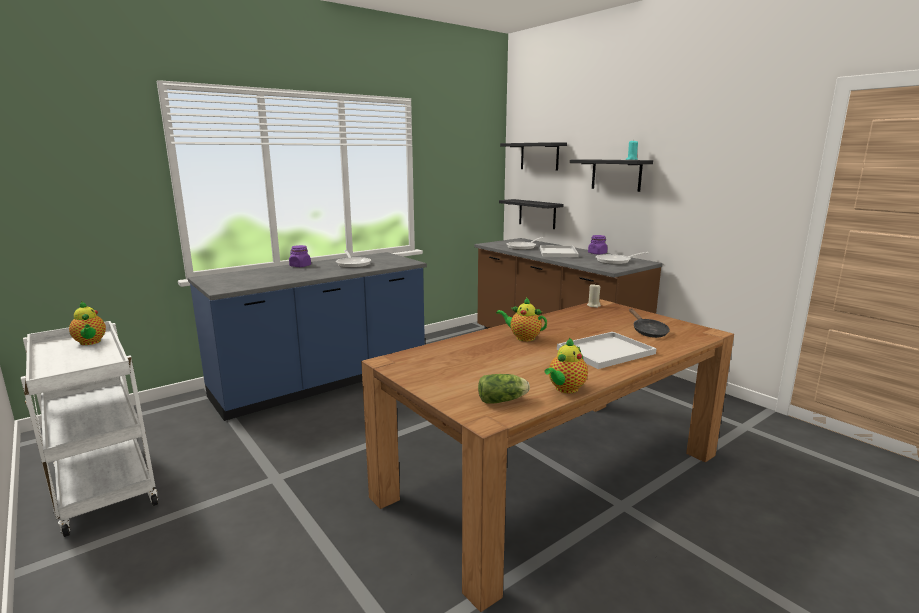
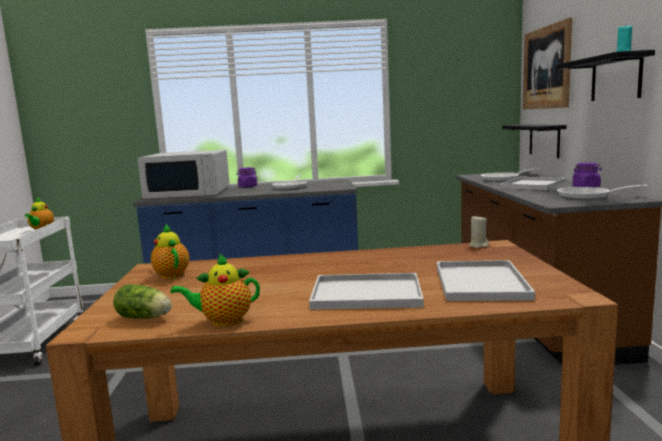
camera: 35 degrees right, 5 degrees down
(252, 278) = (189, 193): none -> white microwave
(523, 338) = (313, 266): teapot -> teapot (171, 274)
(539, 156) = (546, 68): black shelf -> picture
(648, 332) = (479, 281): black frying pan -> white tray

